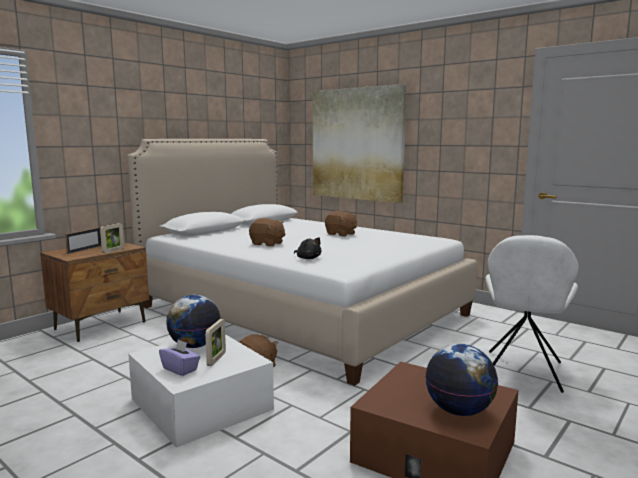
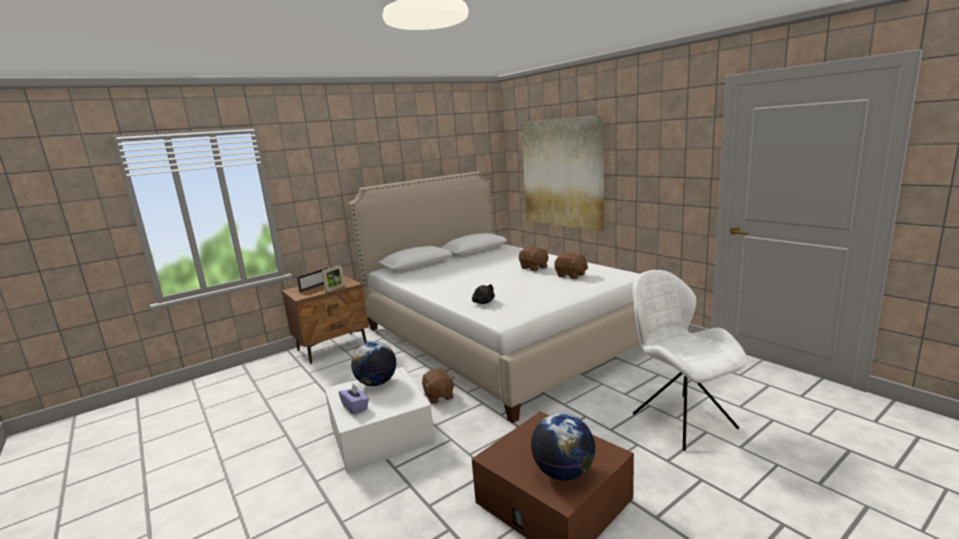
camera: 15 degrees right, 5 degrees up
(216, 359) = (387, 399): picture frame -> none
(267, 244) = (459, 282): brown plush toy -> brown plush toy (571, 275)
(522, 372) = (681, 419): white chair -> white chair turned 120 degrees clockwise

